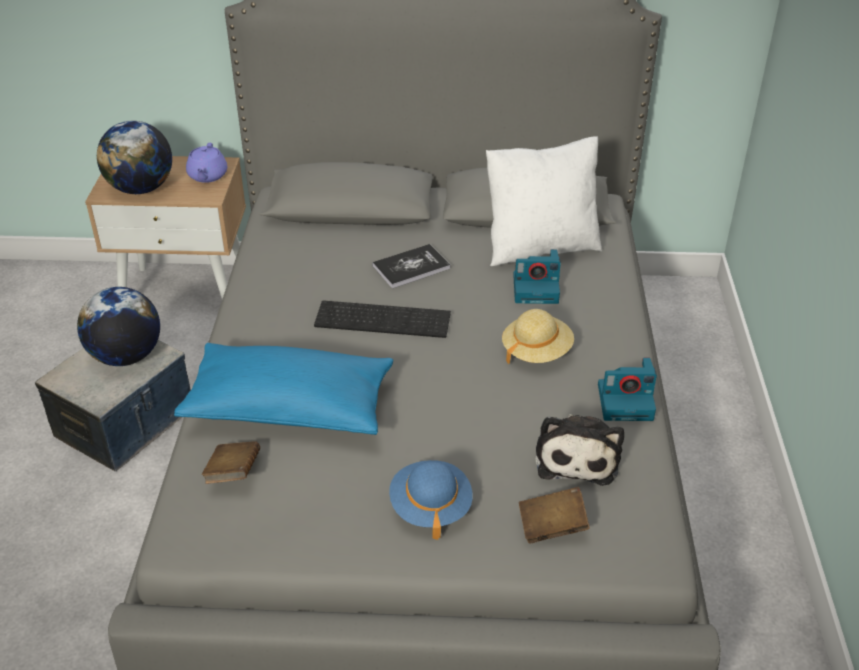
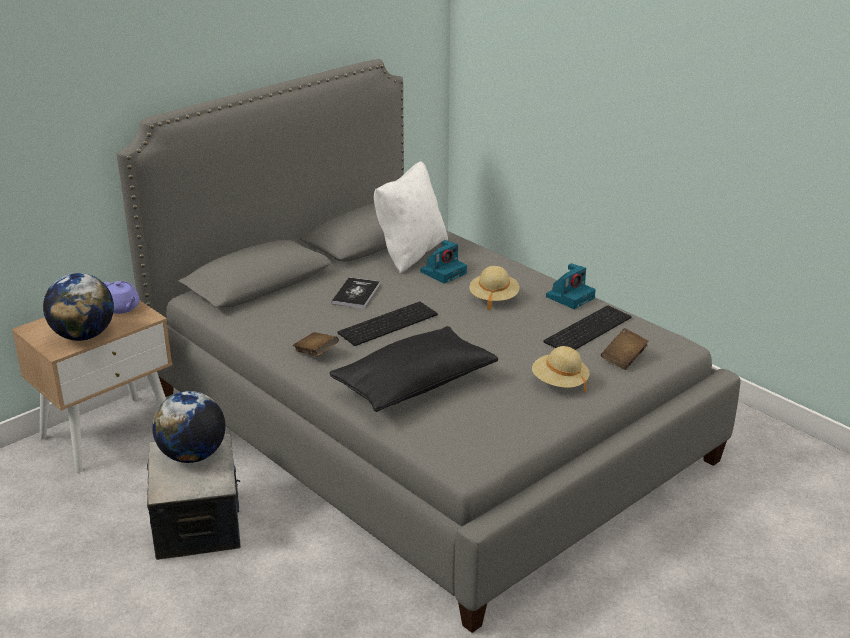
camera: 45 degrees left, 10 degrees down
(233, 473) = (442, 425): brown book -> brown book (316, 353)
(289, 408) = (414, 385): blue pillow -> black pillow
(430, 507) = (559, 383): blue hat -> beige hat
(577, 456) = (587, 328): plush toy -> keyboard

